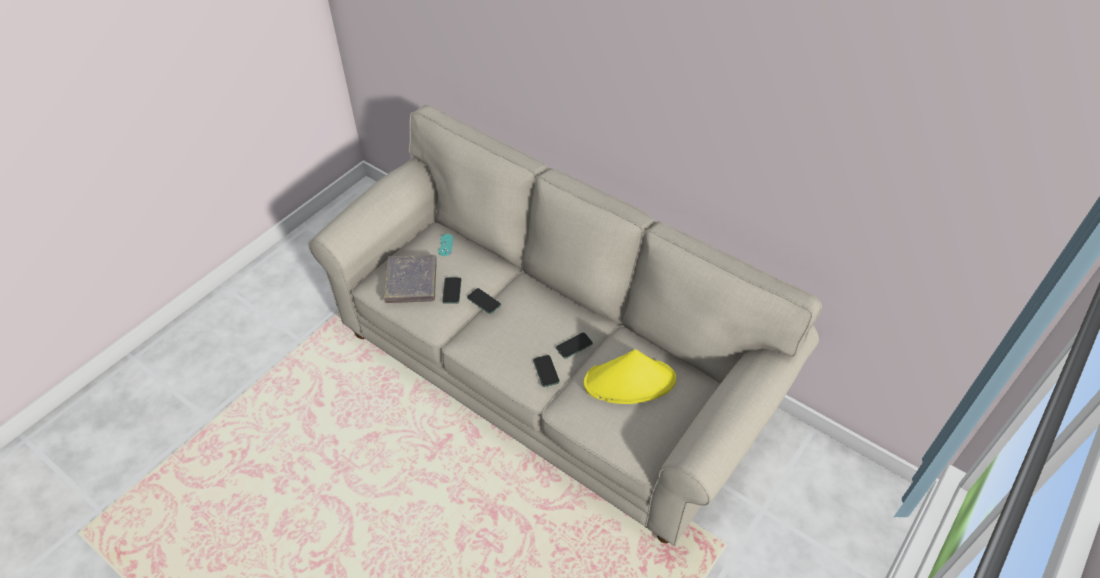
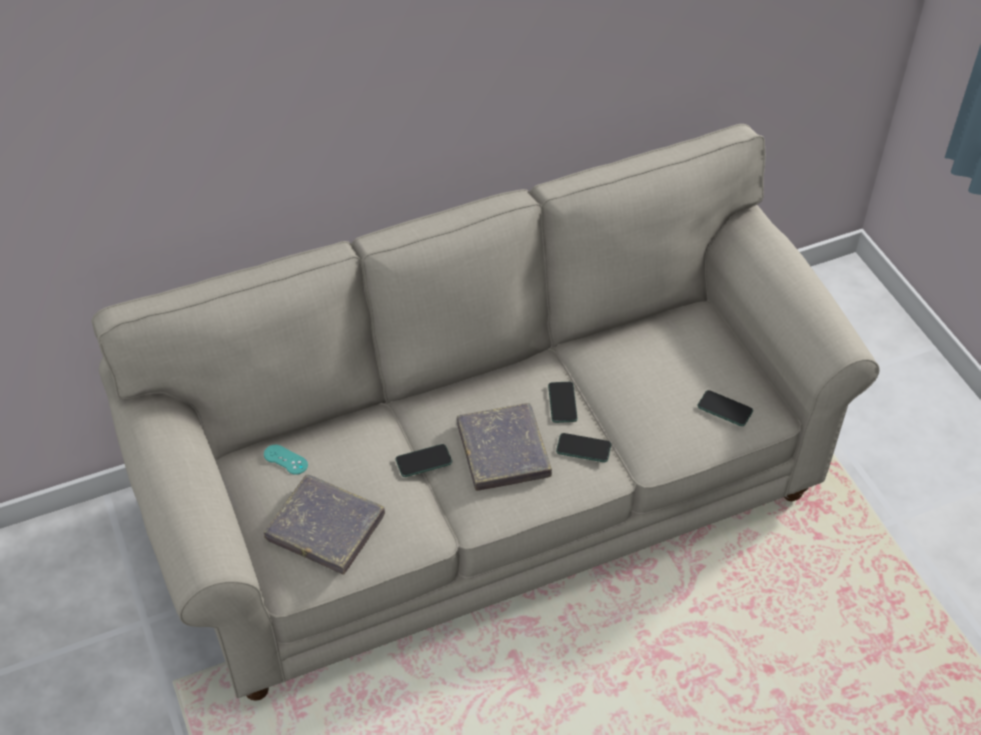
camera: 60 degrees left, 0 degrees up
(452, 291) = (379, 488): phone -> phone (724, 409)
(517, 334) = (503, 451): none -> grey book
(630, 381) = (656, 373): yellow hat -> none

